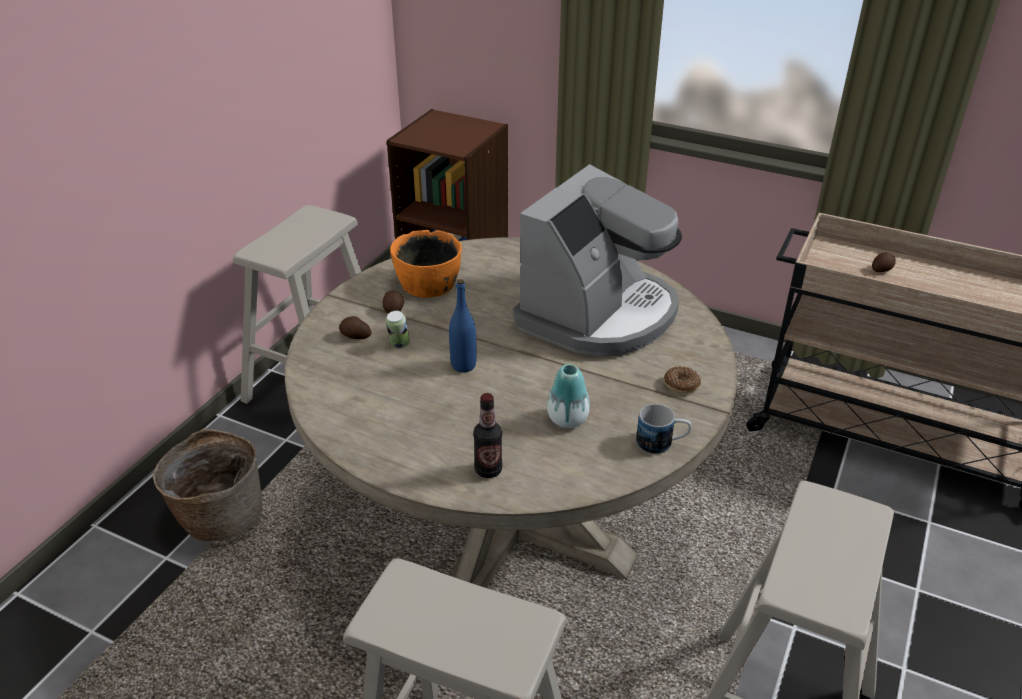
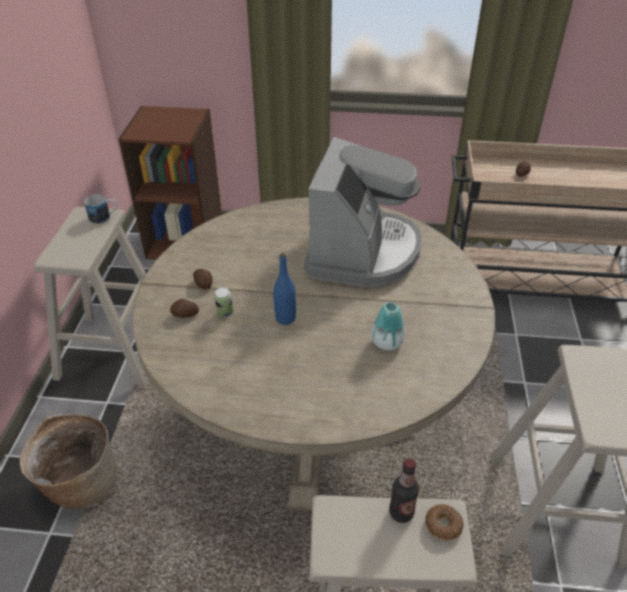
camera: 20 degrees left, 5 degrees up
(428, 284) = (220, 256): orange bowl -> none
(488, 470) = (352, 401): bottle -> bottle (401, 512)
(662, 443) = (463, 344): mug -> mug (104, 217)
(681, 385) = (450, 294): donut -> donut (443, 525)

